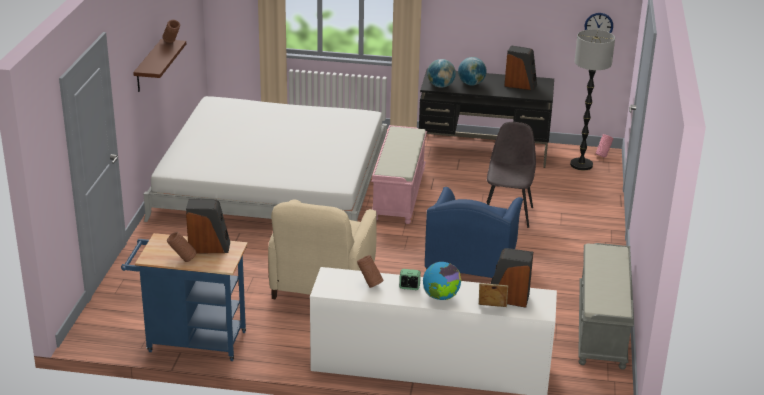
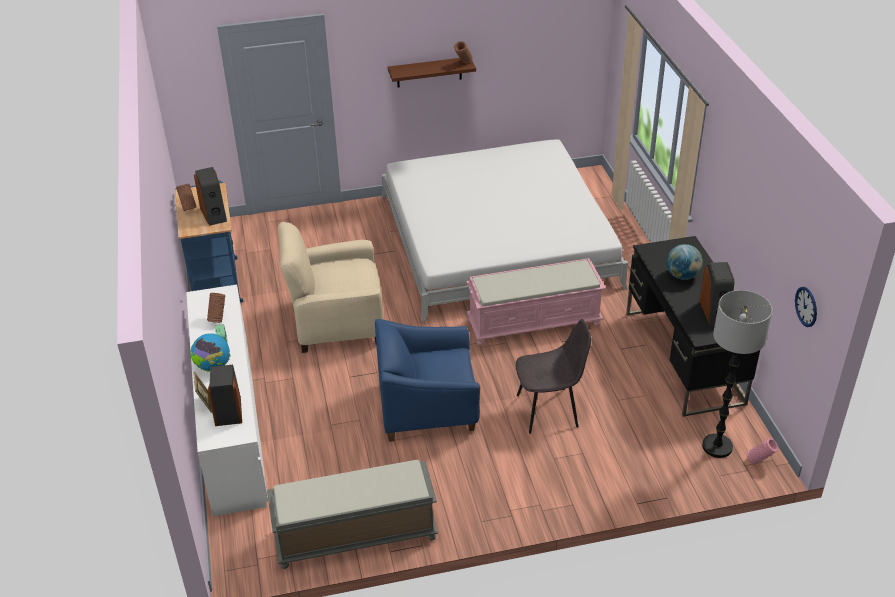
camera: 70 degrees right, 10 degrees up
(440, 86) = (655, 256): globe -> none

